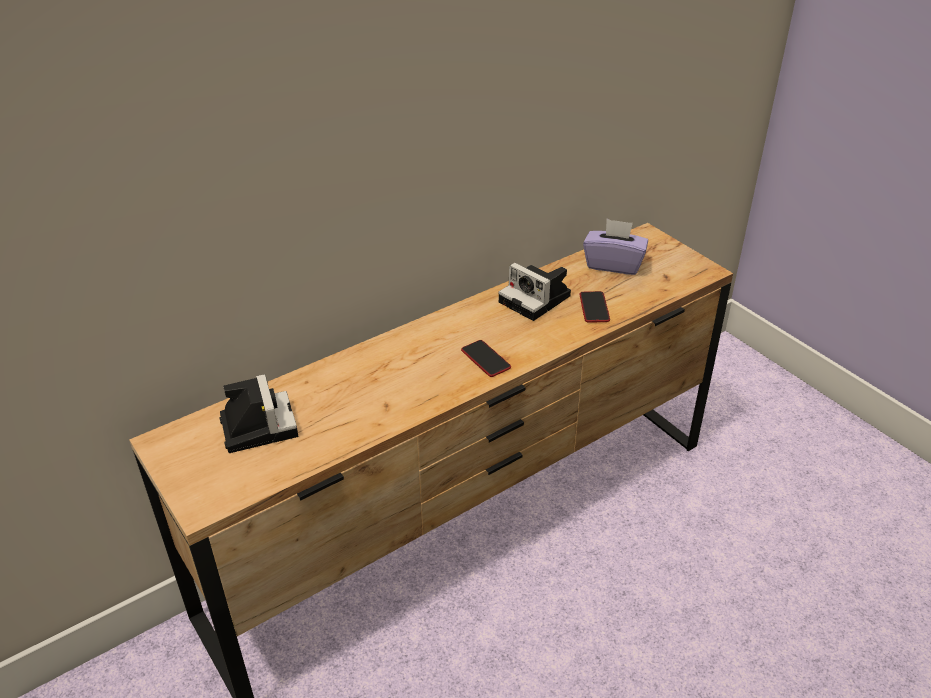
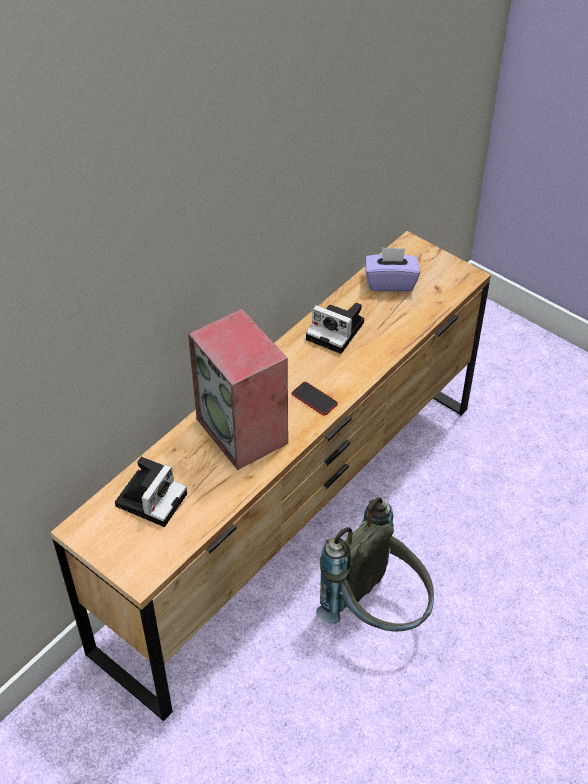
camera: 15 degrees left, 10 degrees up
(257, 425) = (152, 497): camera -> camera turned 60 degrees clockwise
(391, 377) = (243, 431): none -> speaker
(532, 645) = (377, 612): none -> grey backpack
(594, 308) = (387, 331): phone -> none

